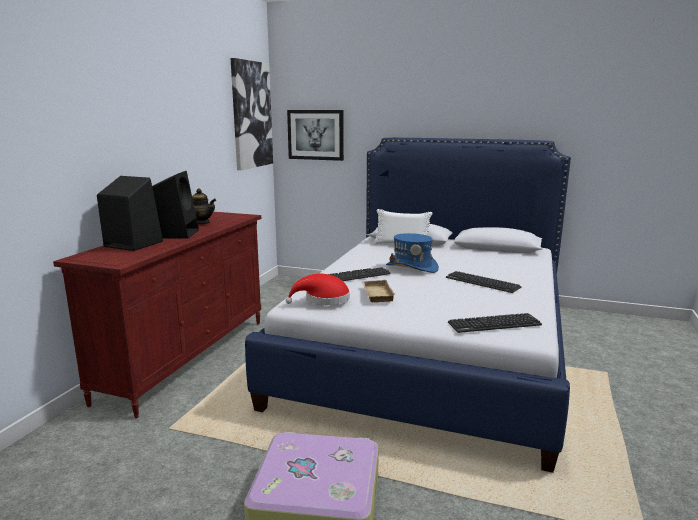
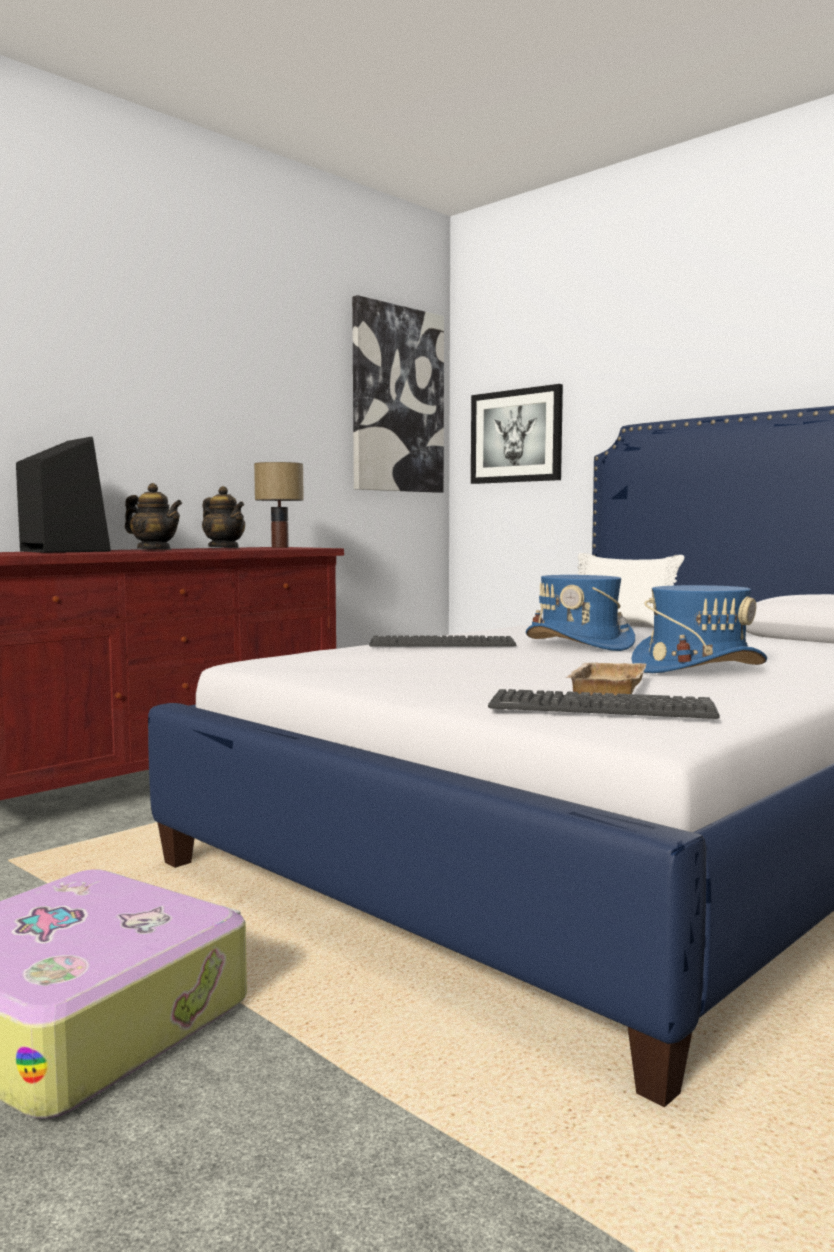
camera: 25 degrees right, 10 degrees down
(176, 233) = (154, 550): black speaker -> teapot
(225, 217) = (279, 547): none -> table lamp
(323, 299) = (316, 656): red hat -> none
(376, 294) = (427, 659): beige tray -> beige tray (604, 686)
(482, 283) = (698, 668): keyboard -> blue hat

